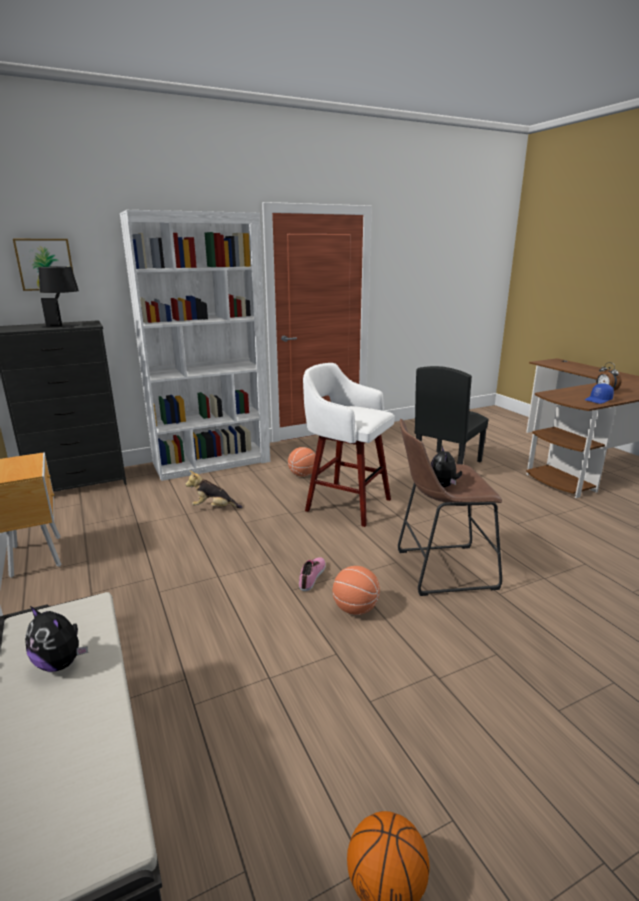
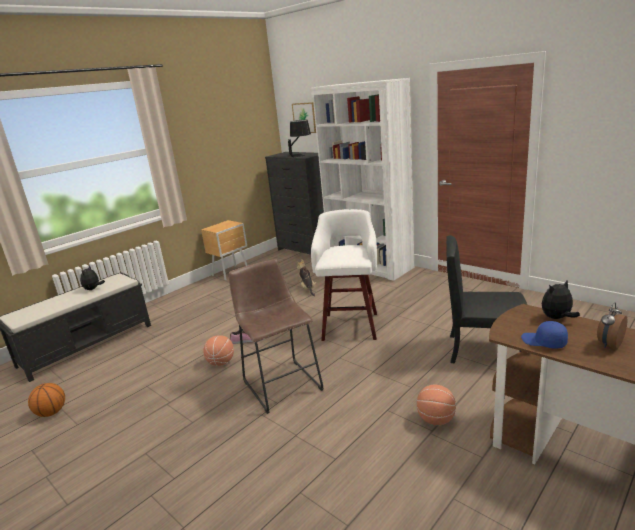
camera: 70 degrees right, 0 degrees up
(303, 474) = (384, 297): basketball -> basketball (436, 419)
(443, 486) = (268, 317): plush toy -> plush toy (557, 318)

